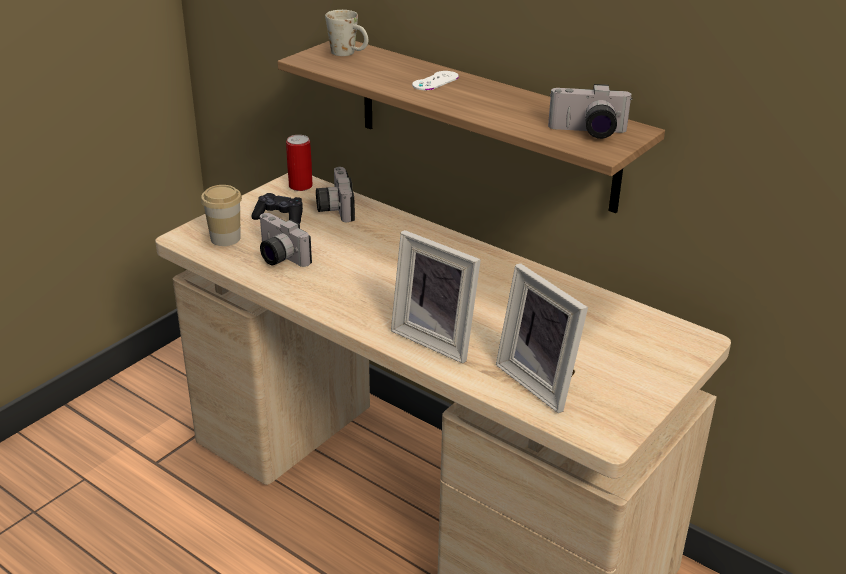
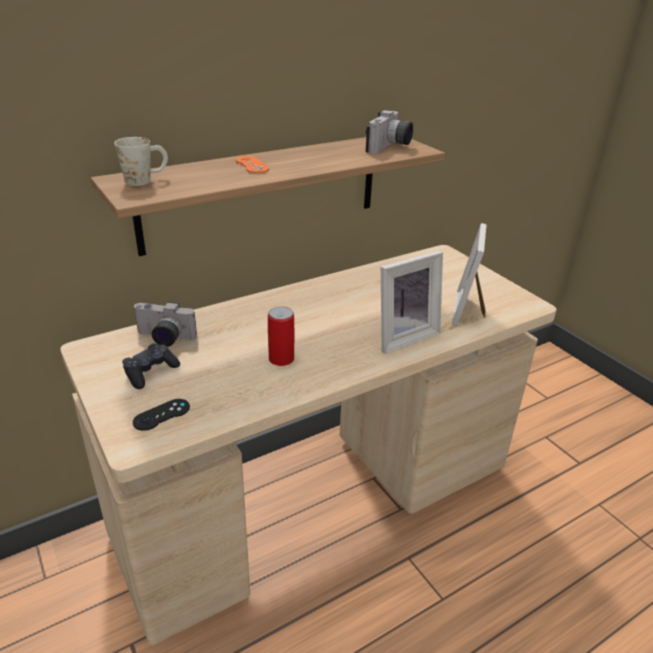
camera: 70 degrees left, 0 degrees up
(225, 238) = (162, 415): cup -> black game controller
(278, 257) = (227, 387): camera -> none
(300, 186) = (100, 348): can -> can (281, 359)
(435, 81) = (252, 165): white game controller -> orange game controller
(541, 381) = (469, 310): picture frame -> picture frame turned 120 degrees clockwise

